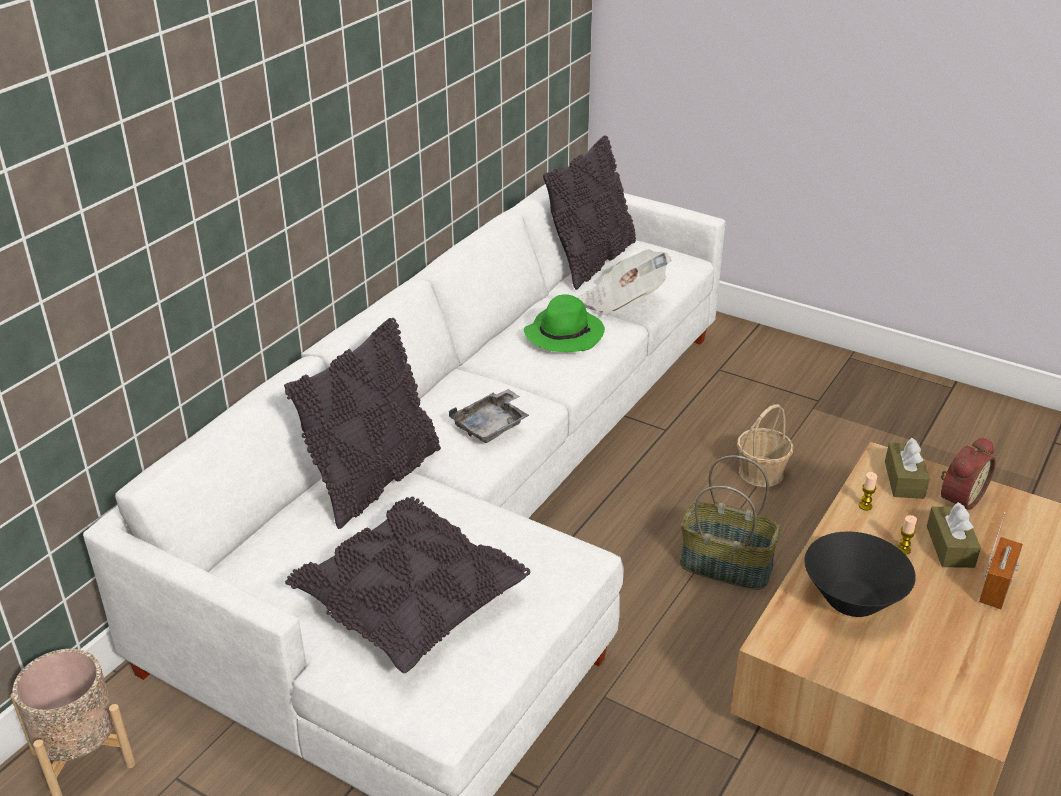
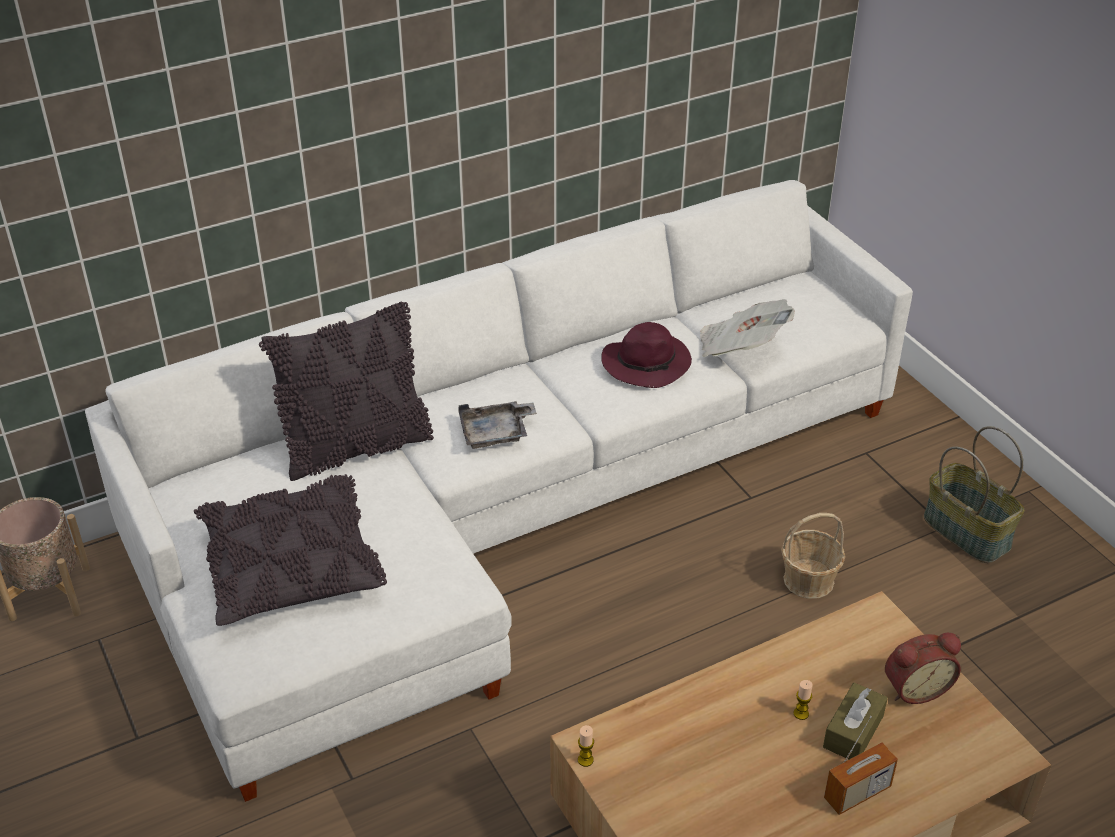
camera: 30 degrees right, 5 degrees up
(564, 334) = (647, 363): green hat -> purple hat
(591, 261) = (750, 292): black pillow -> none
(727, 565) = (688, 658): basket -> basket (968, 532)
(852, 600) = (699, 738): black bowl -> none
(865, 506) = (806, 654): candle -> candle (585, 760)
(904, 480) = (875, 645): brown tissue box -> none

